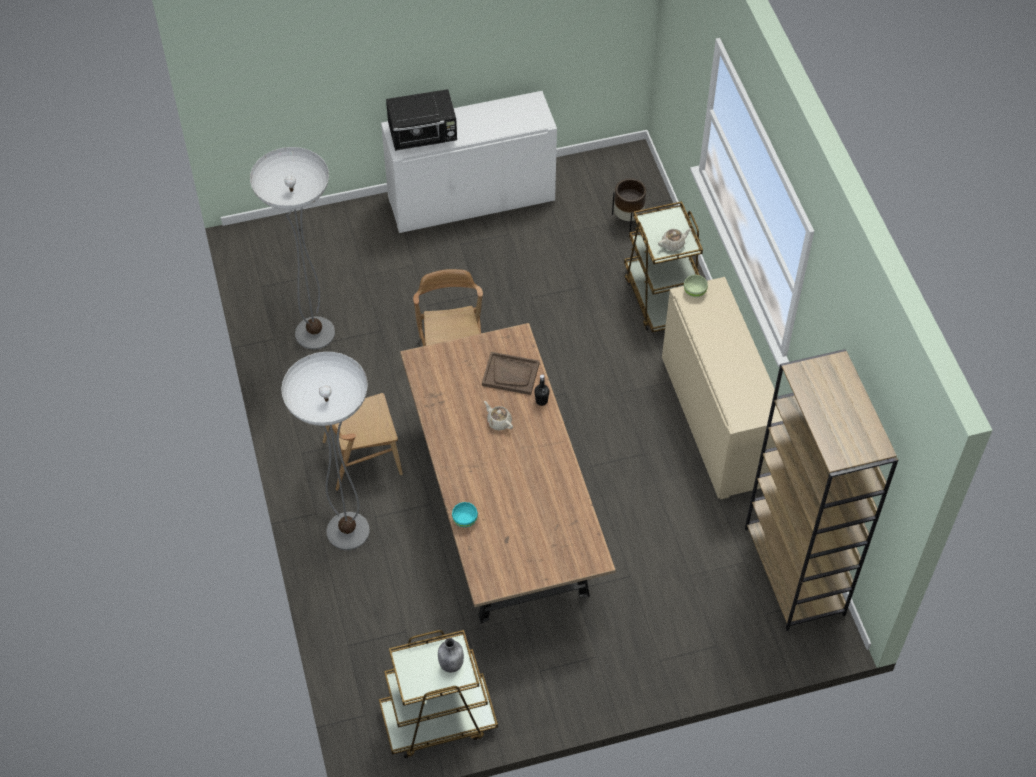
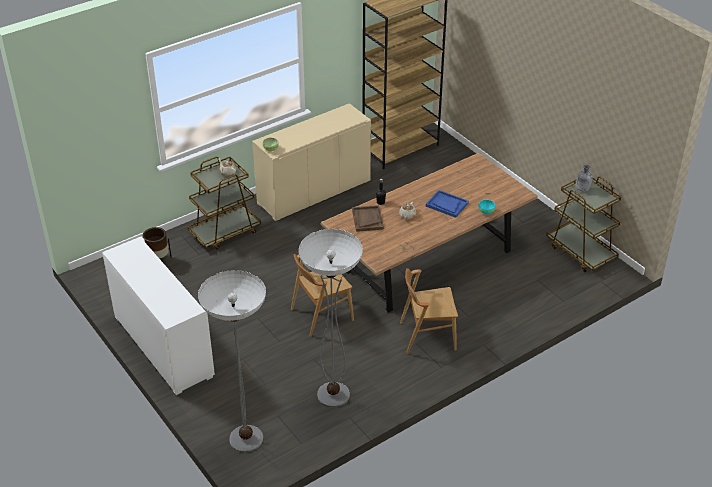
camera: 110 degrees left, 15 degrees down
(348, 531) = (487, 325): floor lamp -> floor lamp (246, 439)
(361, 457) = (427, 336): brown chair -> brown chair turned 120 degrees clockwise
(423, 135) = (173, 301): black microwave -> none
(502, 477) = (446, 205): none -> blue tray

